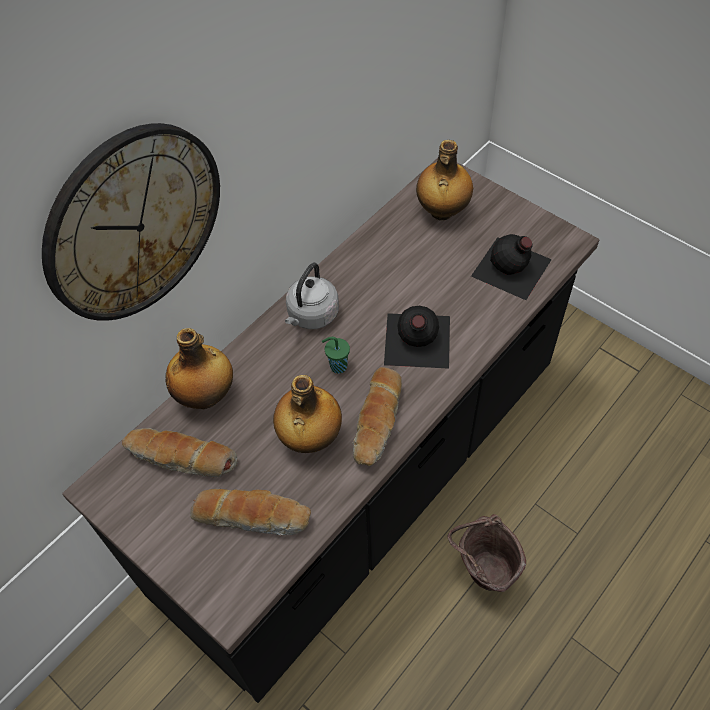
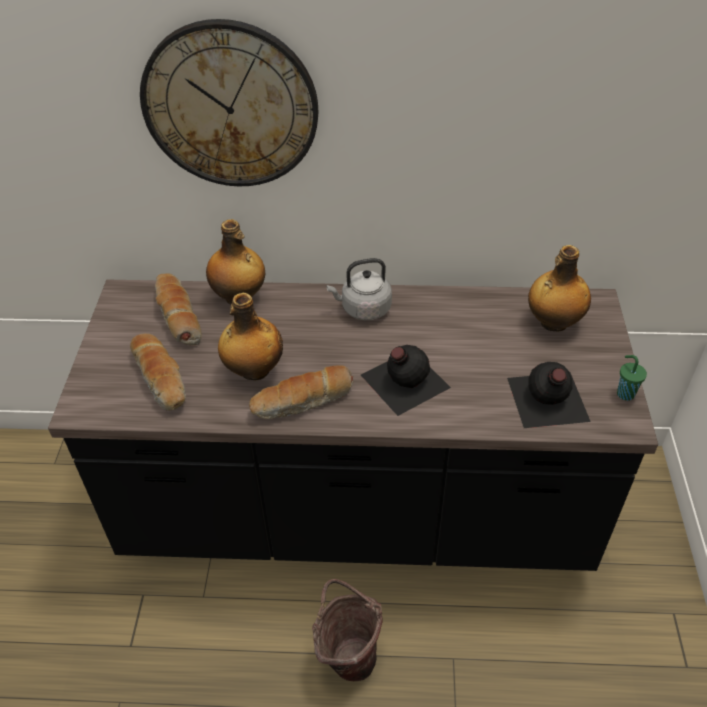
camera: 50 degrees right, 10 degrees down
(337, 366) = (332, 349): green cup -> green cup (624, 393)

